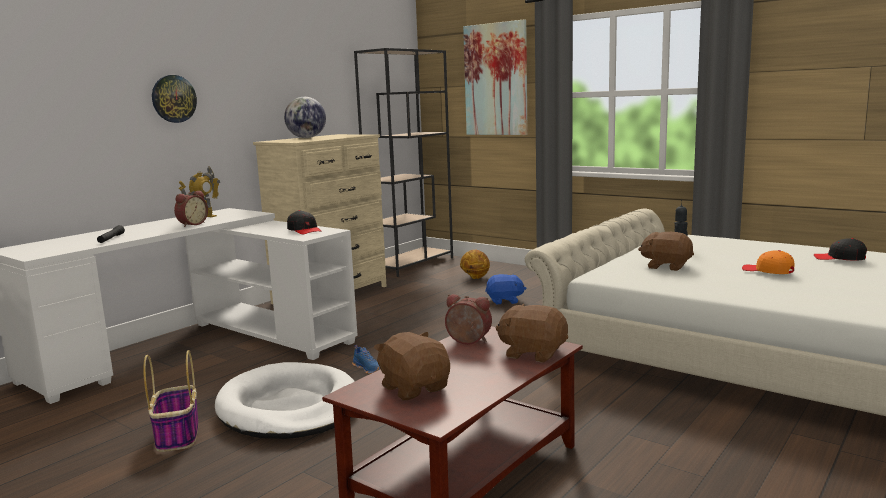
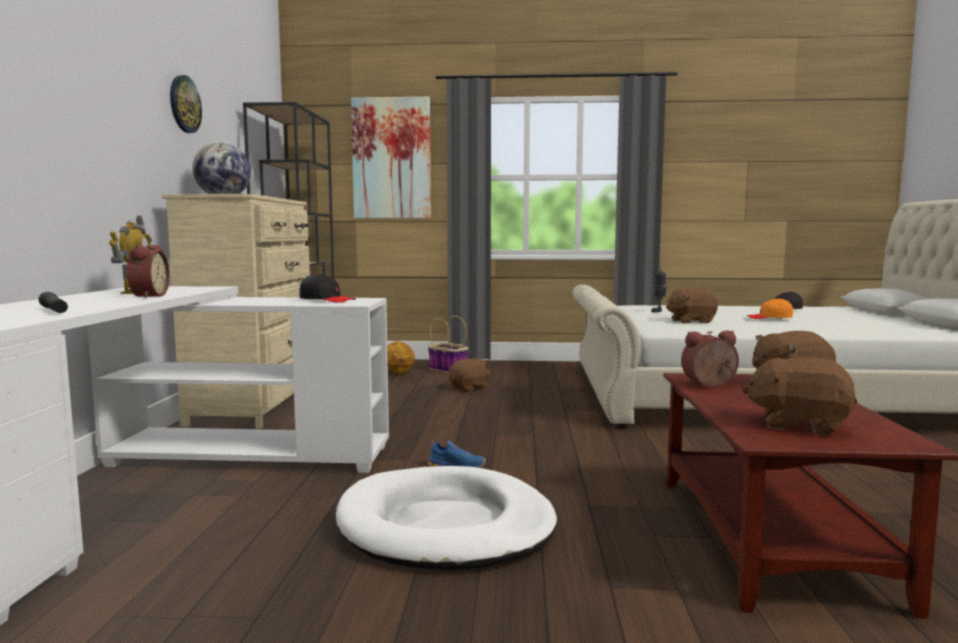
camera: 35 degrees left, 5 degrees down
(173, 99) = (73, 108): wall clock -> wall clock (184, 104)
(177, 435) = (350, 601): basket -> basket (447, 370)
(505, 301) = (470, 388): blue plush toy -> brown plush toy

